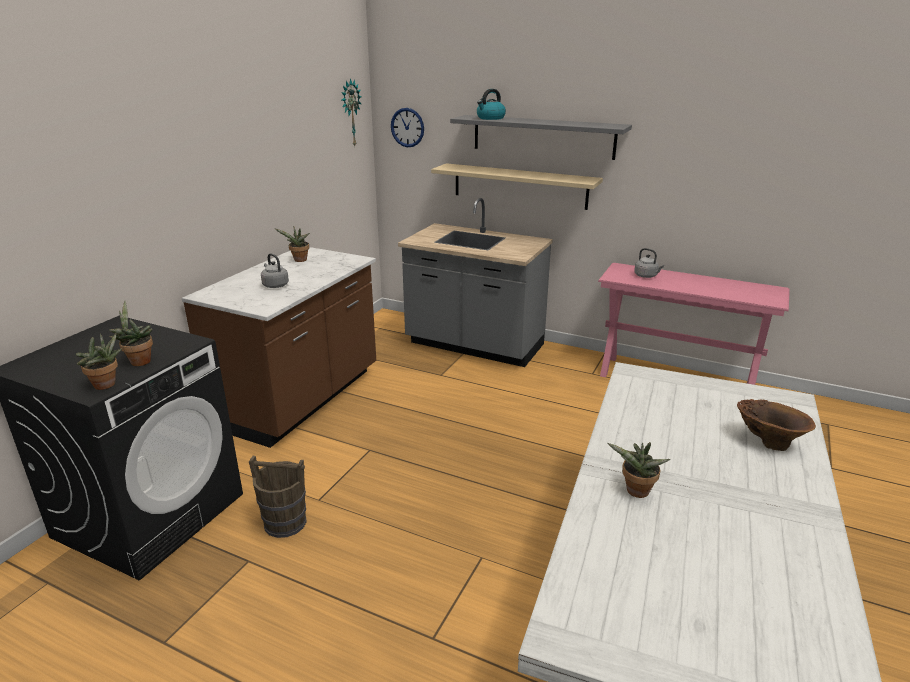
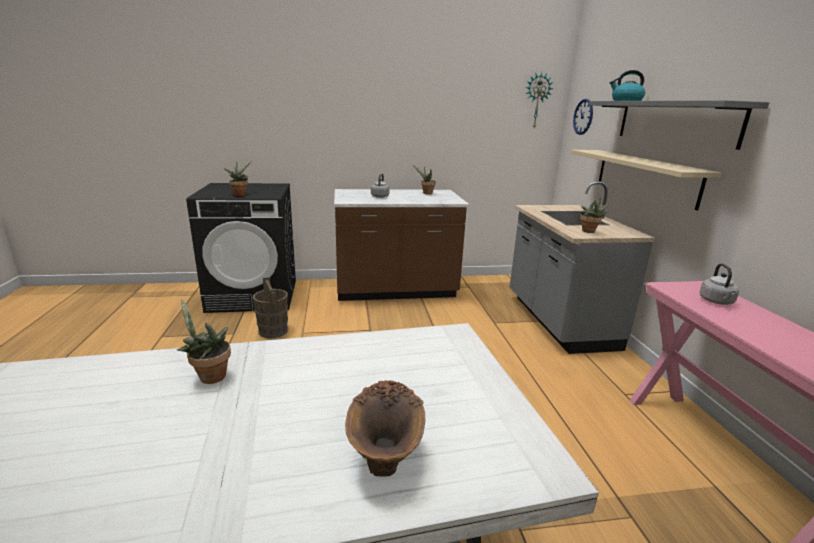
camera: 55 degrees right, 5 degrees down
(107, 385) = (209, 196): potted plant -> potted plant (589, 232)

